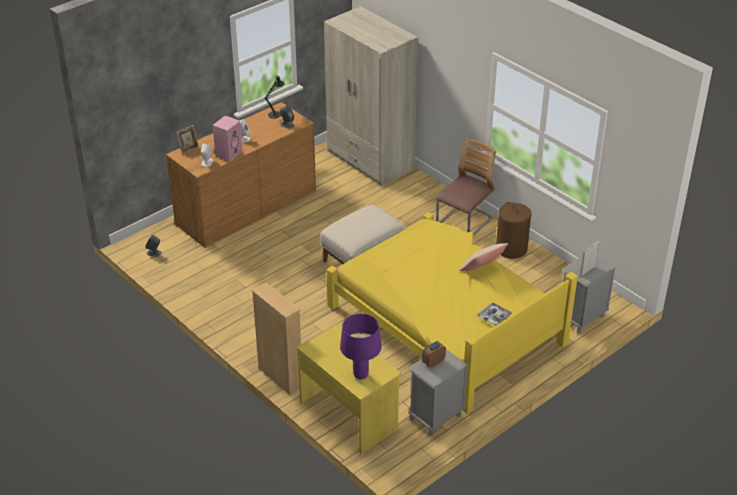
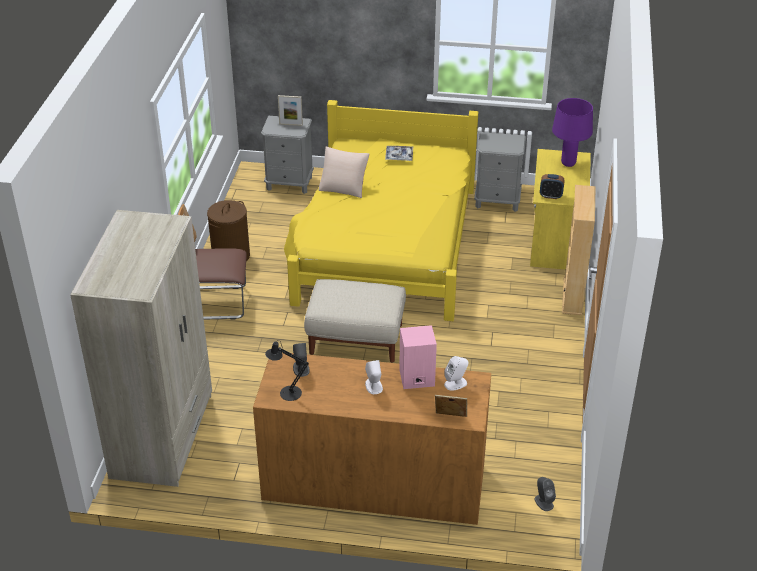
camera: 130 degrees left, 0 degrees up
(433, 362) = (501, 146): alarm clock -> alarm clock (551, 196)

